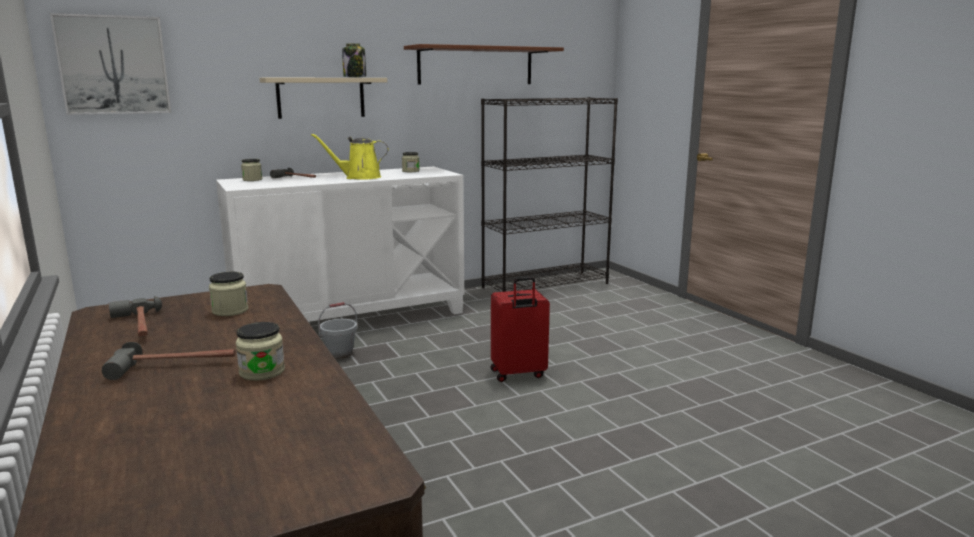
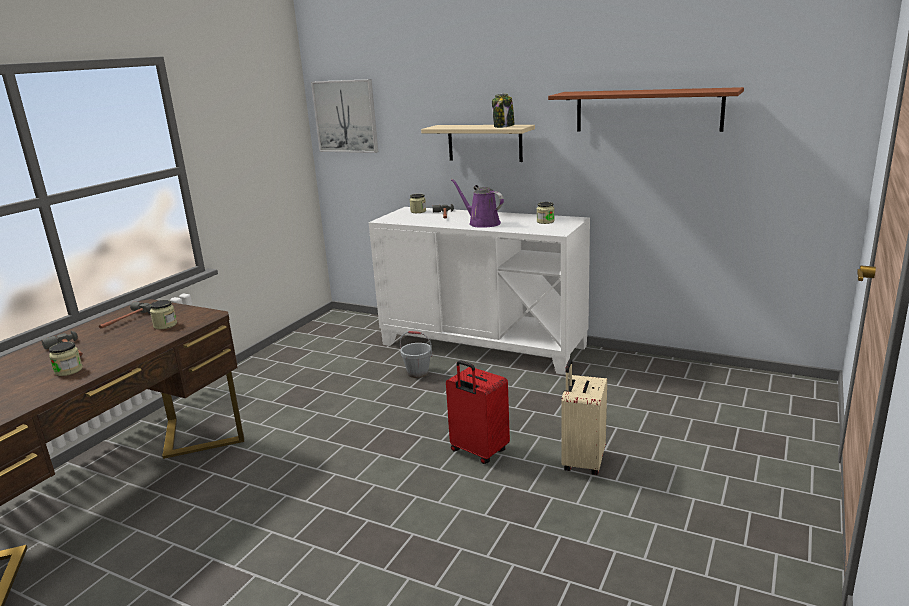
camera: 55 degrees right, 5 degrees up
(359, 177) = (482, 223): yellow watering can -> purple watering can
(546, 285) = (707, 376): black bookcase -> none
(588, 349) = (582, 461): none -> beige suitcase

